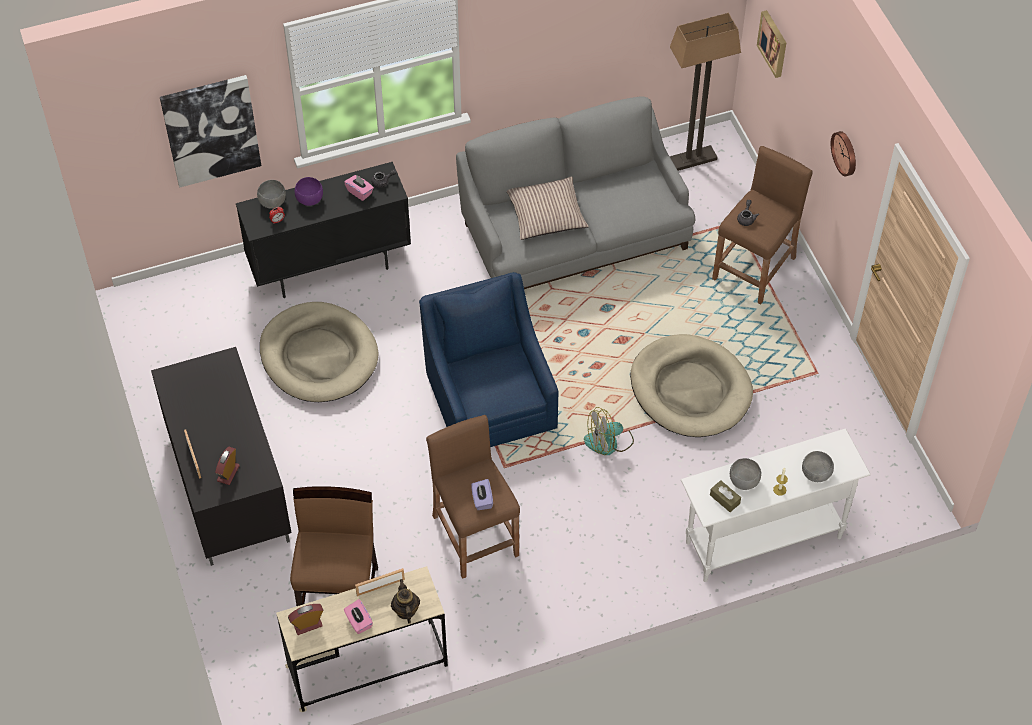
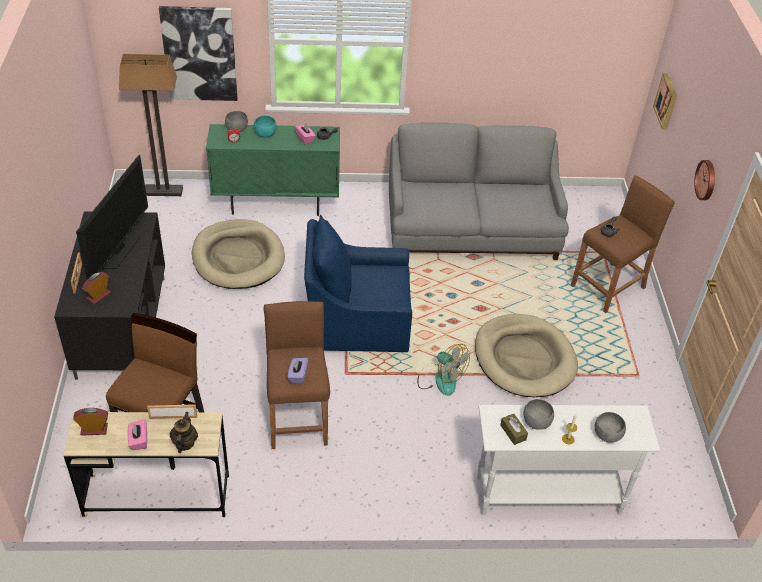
camera: 15 degrees right, 10 degrees down
(219, 408) = (119, 249): none -> television
(309, 199) = (265, 134): purple bowl -> turquoise bowl
(330, 267) = (276, 204): black cabinet -> green cabinet
(489, 397) = (356, 320): blue armchair -> blue armchair turned 90 degrees counterclockwise
(546, 215) = (448, 196): pillow -> none
(608, 441) = (440, 379): fan -> fan turned 135 degrees counterclockwise
(693, 159) = (583, 203): floor lamp -> floor lamp (163, 191)

